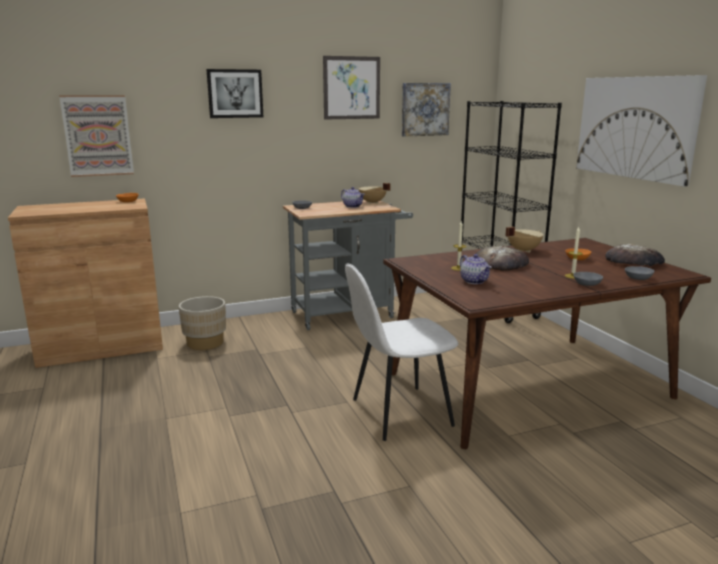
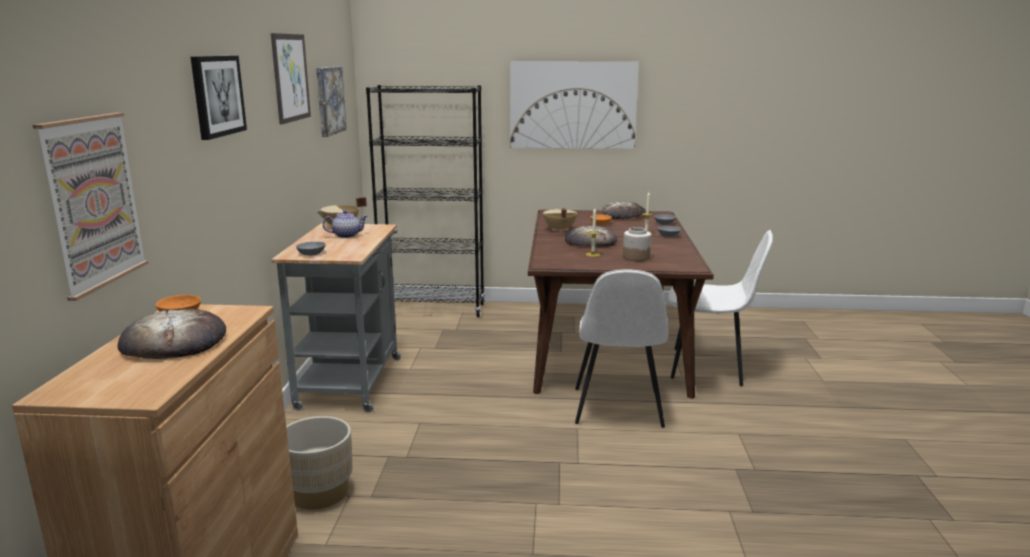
camera: 65 degrees left, 0 degrees up
(88, 206) = (174, 341): none -> bread
(474, 281) = (636, 257): teapot -> jar
(555, 449) = (709, 367): none -> white chair

